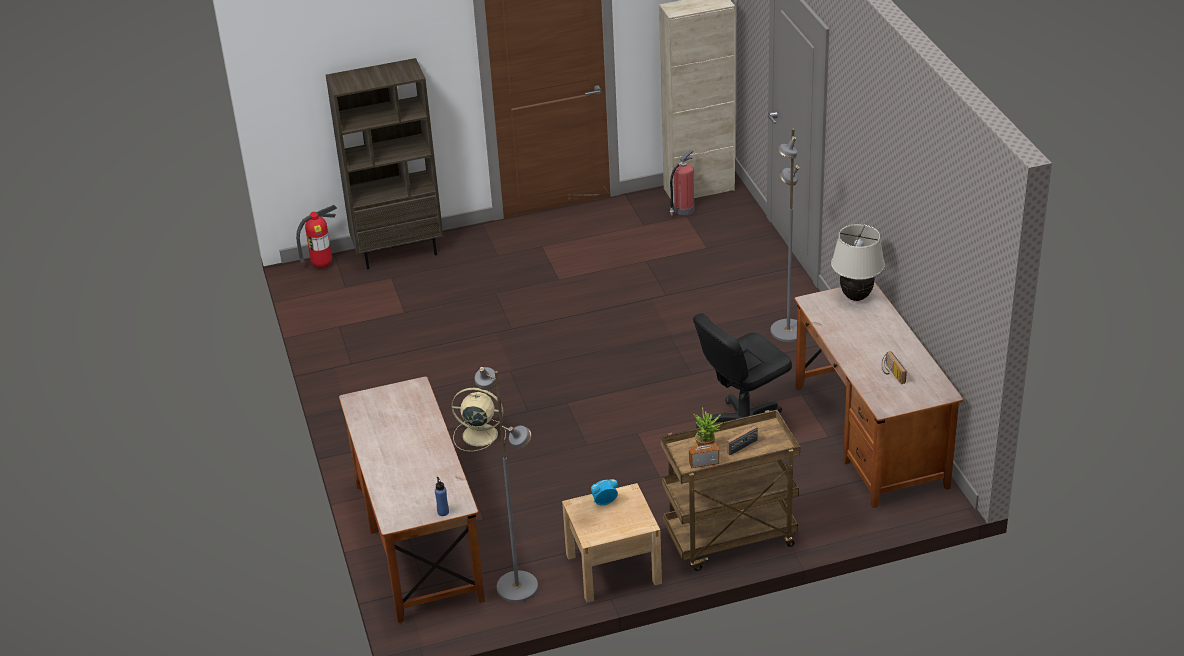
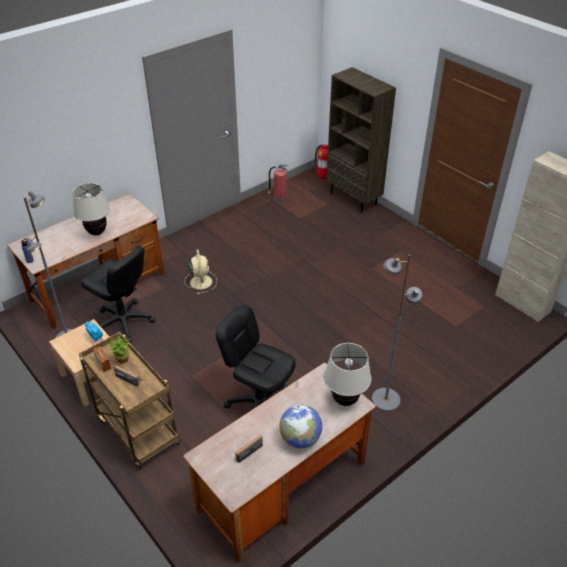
camera: 65 degrees right, 5 degrees up
(420, 439) = (97, 232): none -> beige table lamp
(517, 525) = (123, 322): none -> black office chair
(683, 210) = (491, 302): fire extinguisher -> fire extinguisher (279, 198)
(893, 337) = (300, 439): none -> globe

